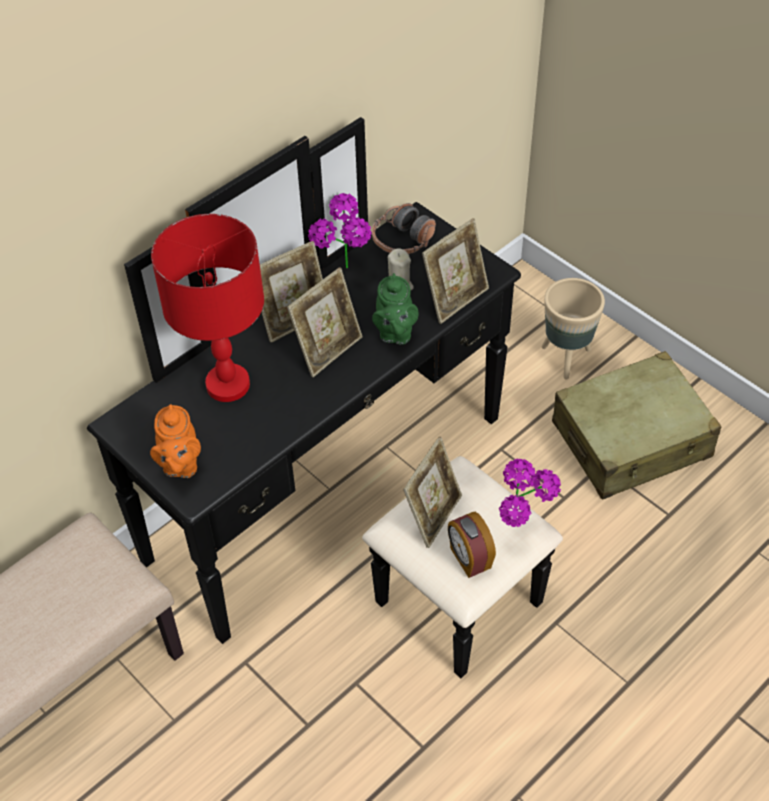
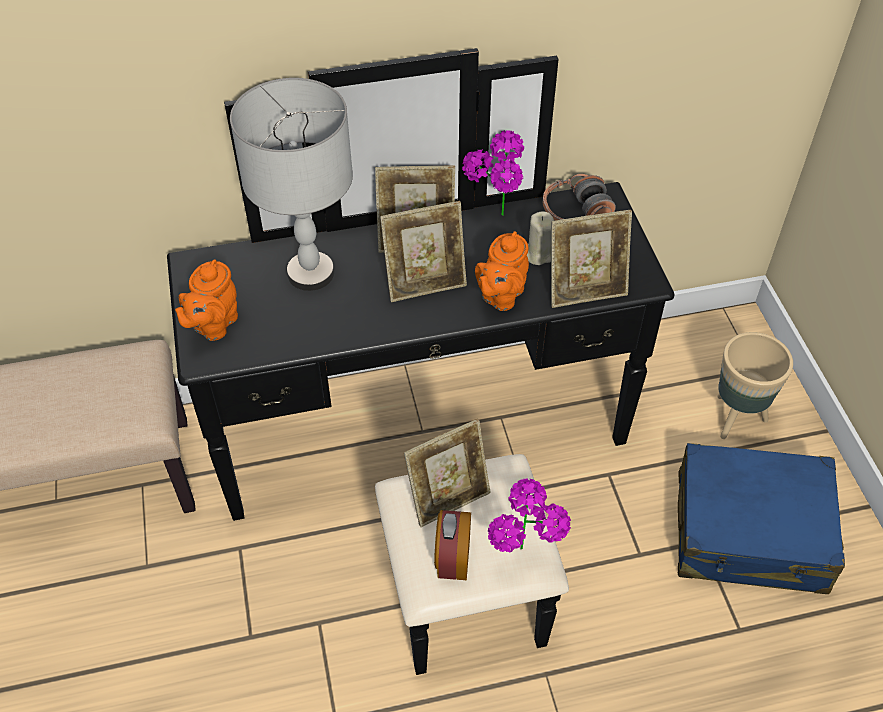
camera: 30 degrees right, 0 degrees up
(228, 385) = (310, 274): red table lamp -> grey table lamp
(394, 333) = (500, 296): green teapot -> orange teapot
(631, 440) = (750, 533): beige suitcase -> blue suitcase

